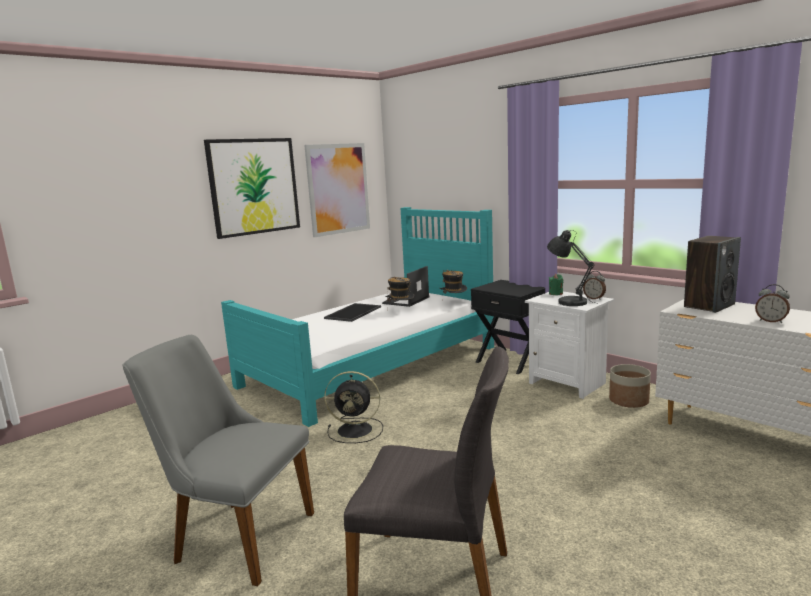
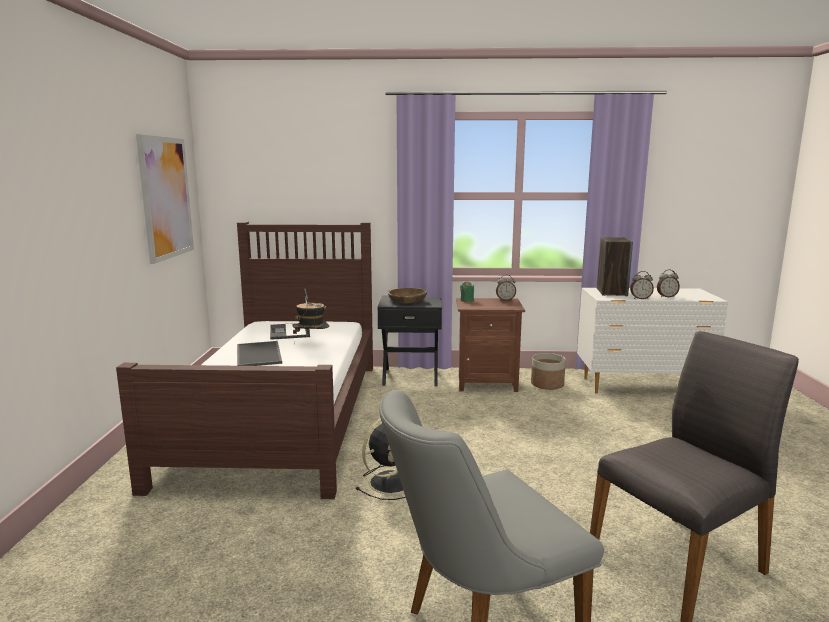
camera: 45 degrees left, 0 degrees up
(254, 186) = (94, 190): picture -> none
(372, 365) = (282, 416): turquoise bed -> brown bed
(453, 303) = (349, 326): hat -> none
(505, 287) = (407, 301): none -> brown bowl
(568, 383) = (486, 383): white nightstand -> brown nightstand
(569, 302) = (495, 305): grey table lamp -> none
(723, 318) = (640, 298): none -> alarm clock

